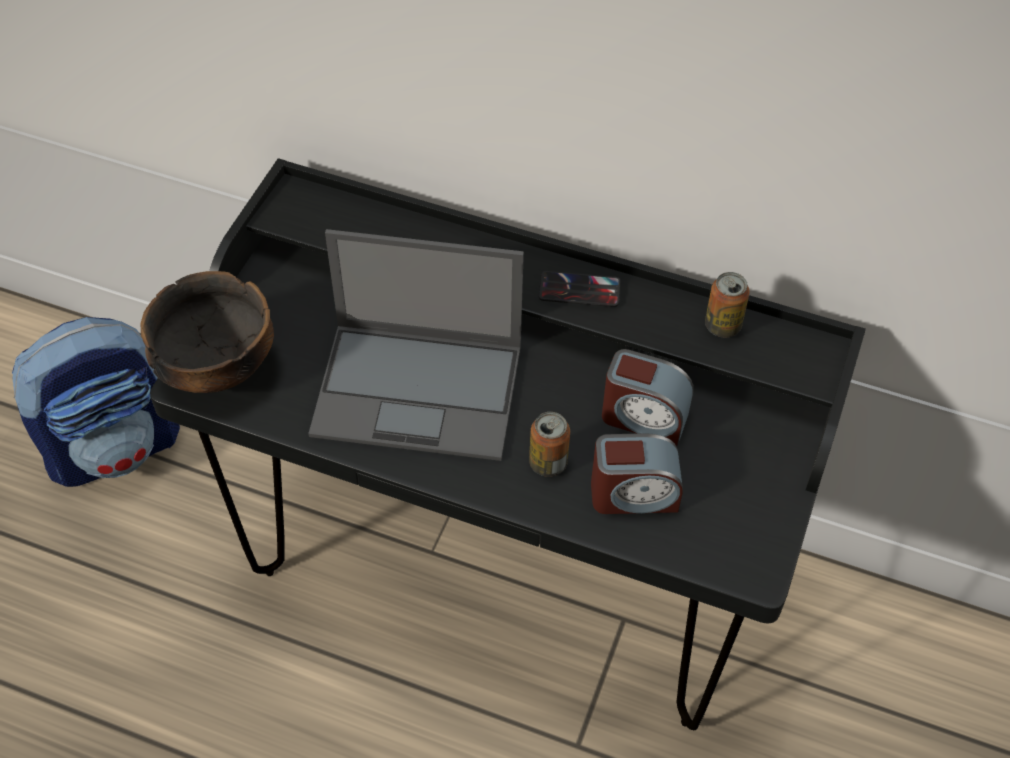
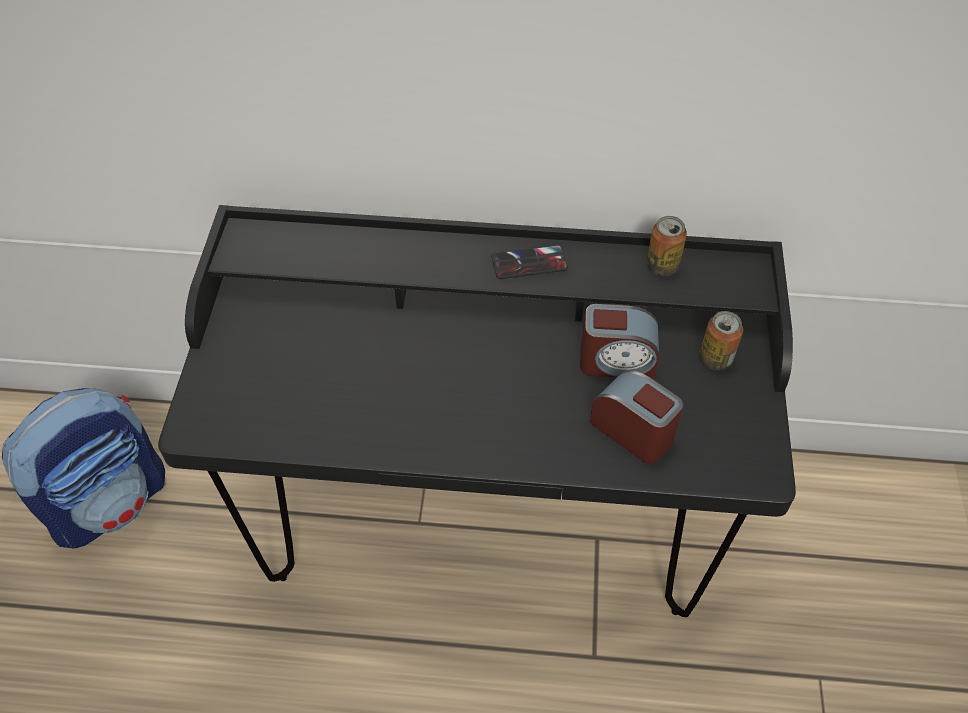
camera: 15 degrees left, 0 degrees up
(216, 367) = (215, 408): bowl -> none
(420, 390) = (412, 384): laptop -> none
(548, 463) = (549, 421): can -> can (715, 358)
(633, 494) = (633, 431): alarm clock -> alarm clock turned 120 degrees counterclockwise

